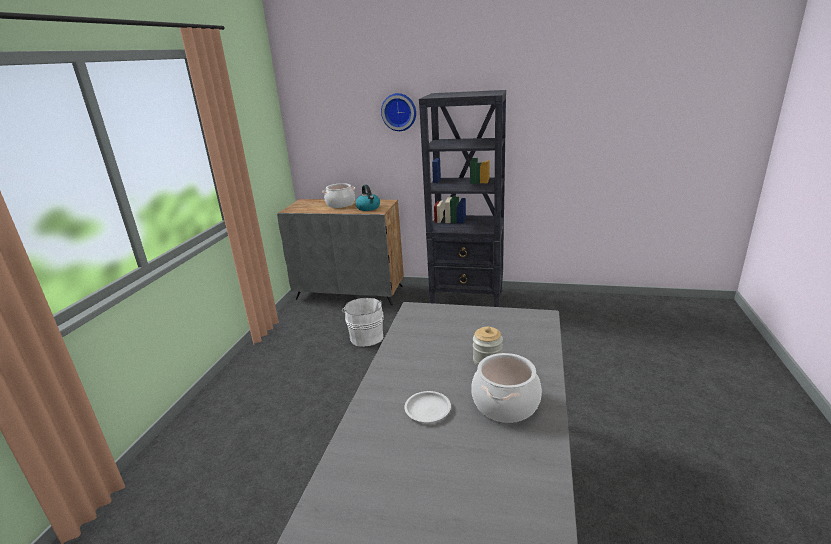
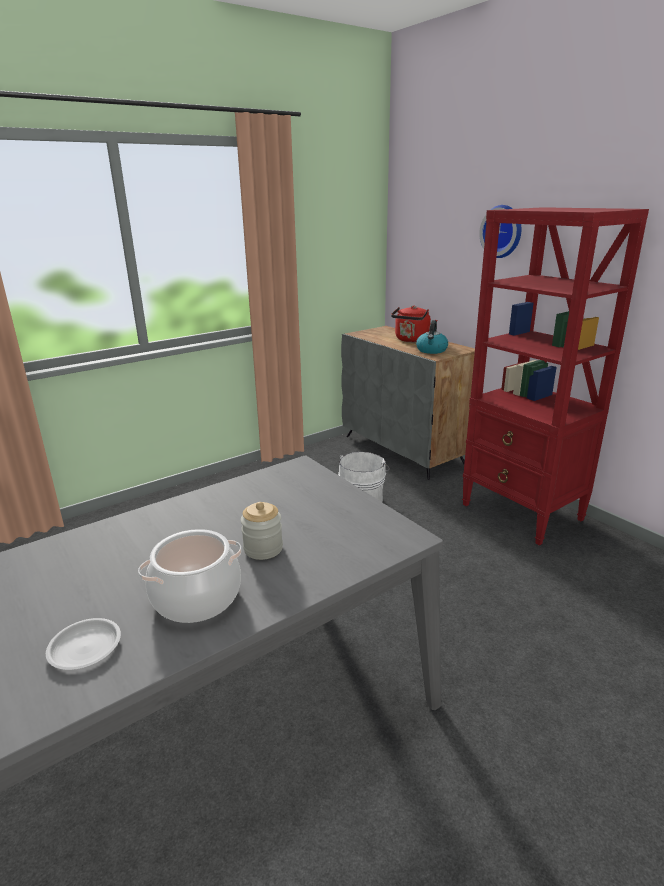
camera: 40 degrees right, 0 degrees up
(340, 204) = (411, 340): cooking pot -> red kettle
(428, 409) = (137, 559): white plate -> white plate (85, 648)
(468, 301) = (522, 512): black bookcase -> red bookcase

